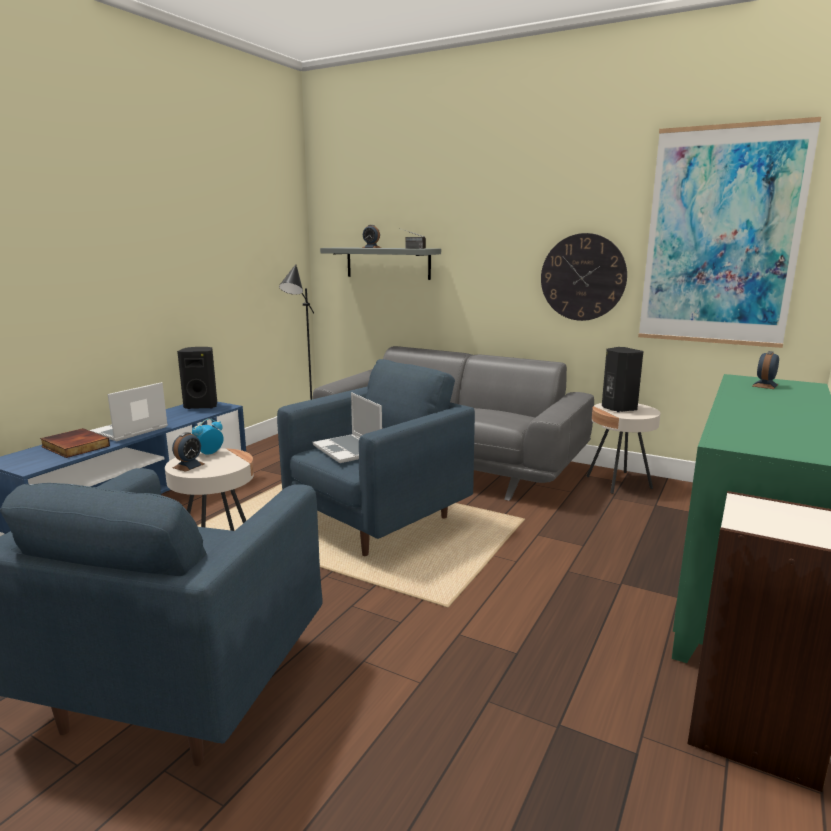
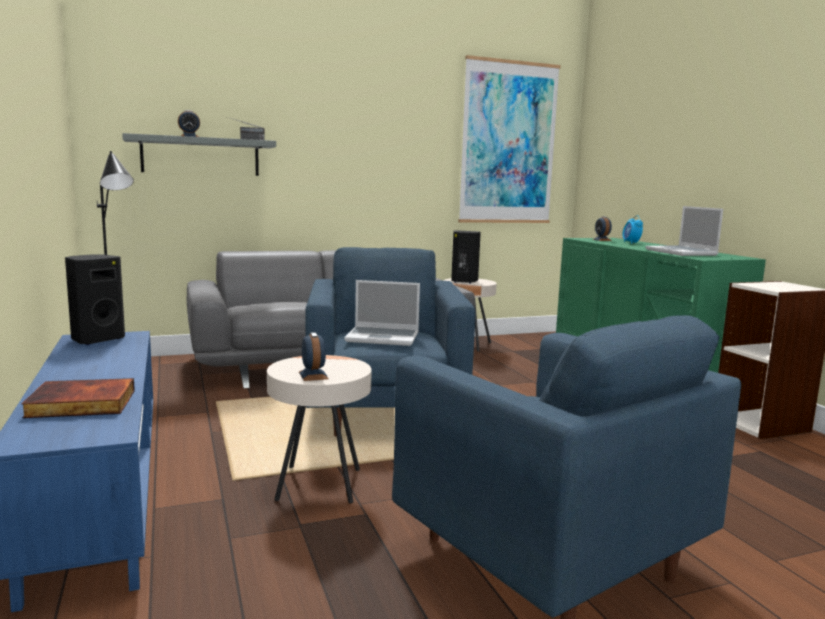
camera: 50 degrees left, 5 degrees down
(129, 431) = (97, 375): laptop -> laptop (682, 252)
(208, 453) = (292, 364): alarm clock -> alarm clock (631, 243)
(583, 277) = (412, 173): wall clock -> none

